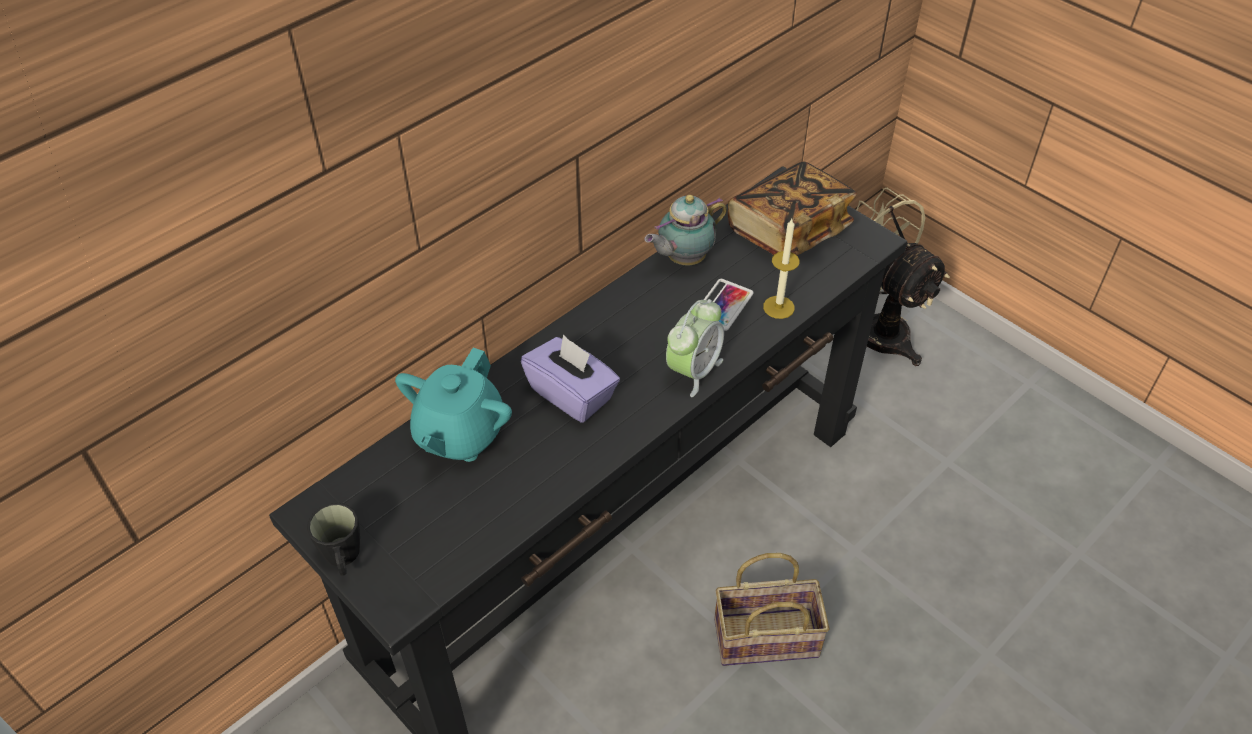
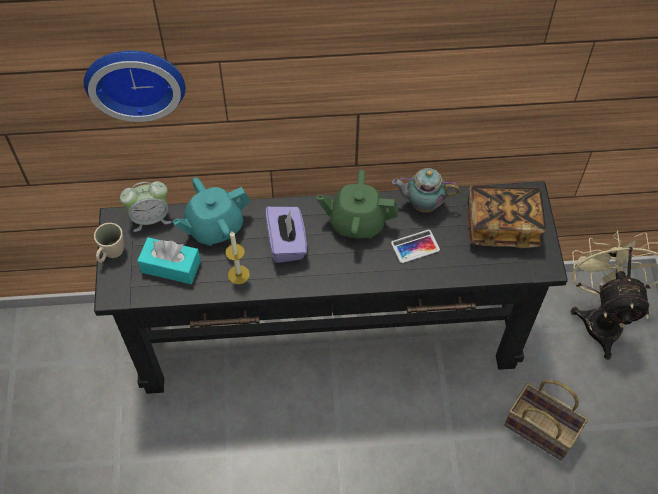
camera: 40 degrees right, 10 degrees up
(287, 218) = (135, 78): none -> wall clock
(343, 559) = (110, 253): black mug -> beige mug
(447, 517) = (171, 266): none -> turquoise tissue box
(631, 321) = (357, 222): none -> green teapot
(693, 371) = (360, 274): alarm clock -> alarm clock (150, 218)
(768, 635) = (357, 445): basket -> basket (543, 429)
(778, 307) = (444, 269): candle -> candle (238, 274)

